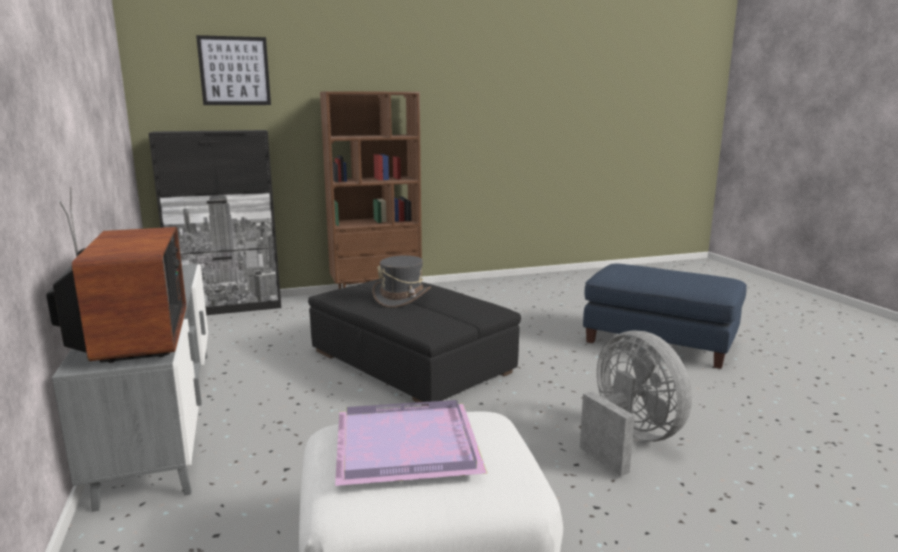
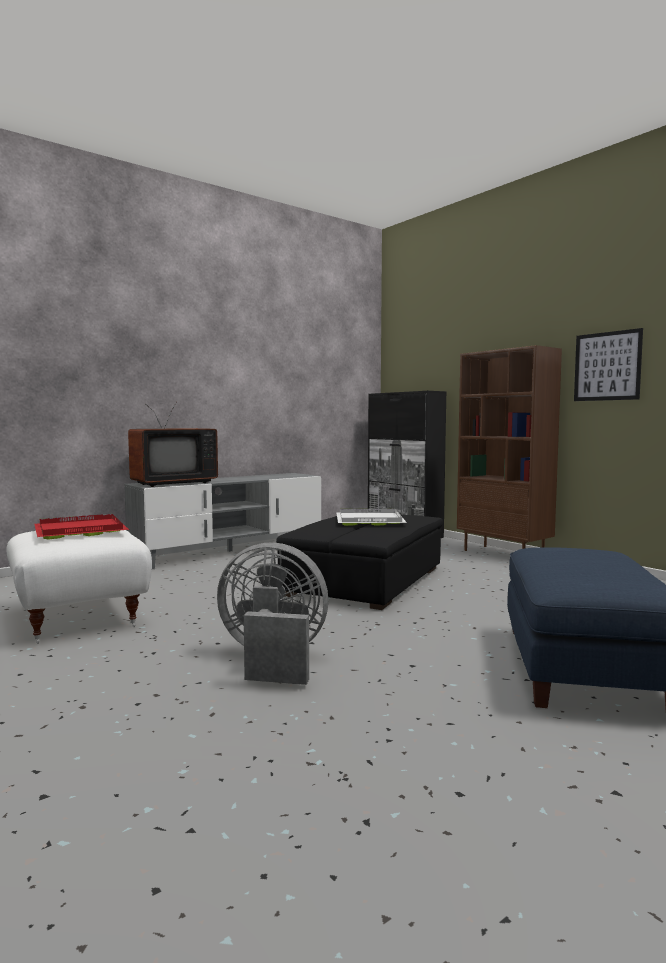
camera: 70 degrees right, 10 degrees down
(234, 71) = (434, 346): picture -> picture (607, 366)
(402, 298) = (368, 520): grey hat -> white tray
(409, 447) = (79, 530): purple tray -> red tray
(629, 440) = (273, 659): grey fan -> grey fan turned 120 degrees counterclockwise

